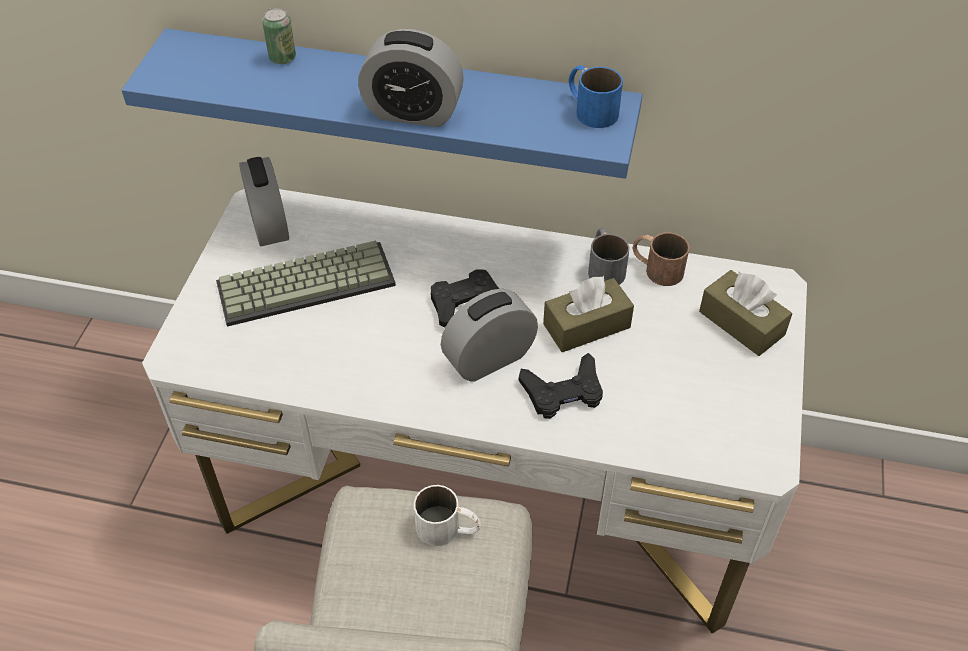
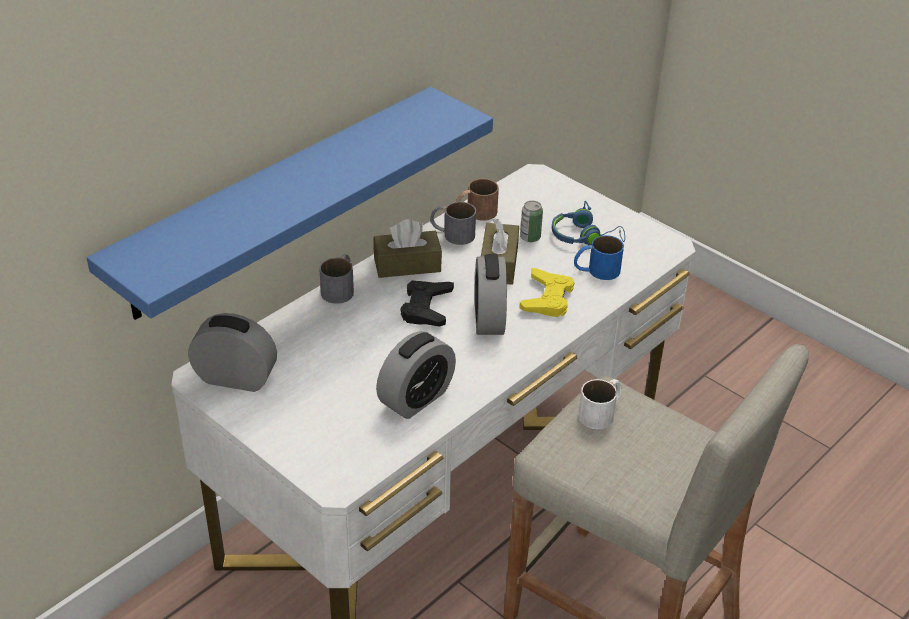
camera: 60 degrees left, 10 degrees down
(282, 58) = (210, 211): can -> can (530, 237)
(307, 282) = (324, 379): keyboard -> none
(413, 112) = (348, 176): alarm clock -> alarm clock (416, 398)
(445, 229) = (340, 288): none -> grey mug
(563, 392) = (547, 298): black game controller -> yellow game controller
(590, 109) = (425, 109): blue mug -> blue mug (596, 270)
(705, 377) = (584, 236): none -> blue headphones
(741, 323) = (554, 203): brown tissue box -> brown tissue box (407, 265)

